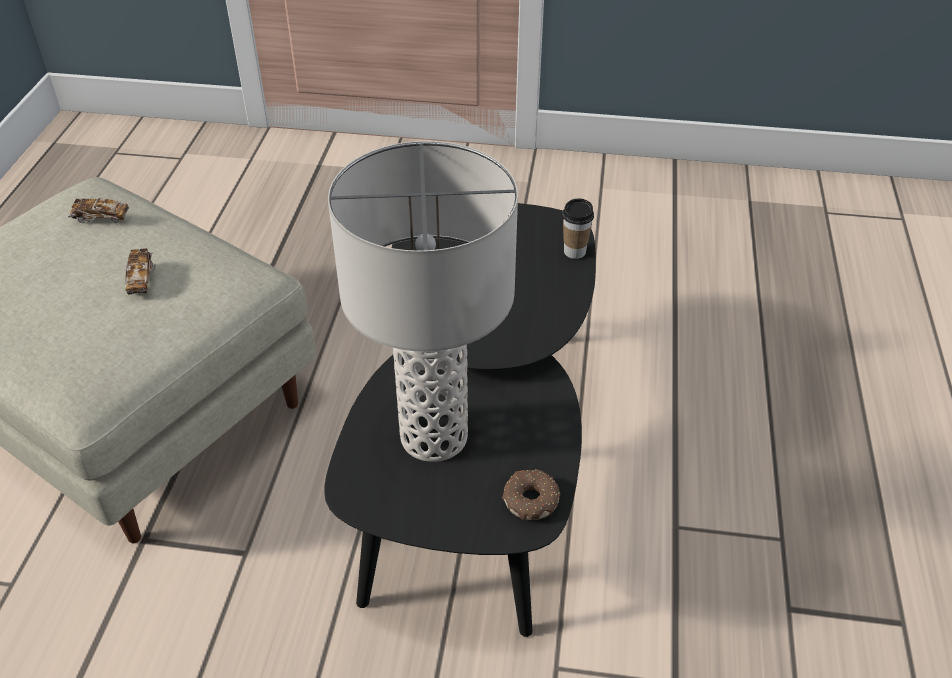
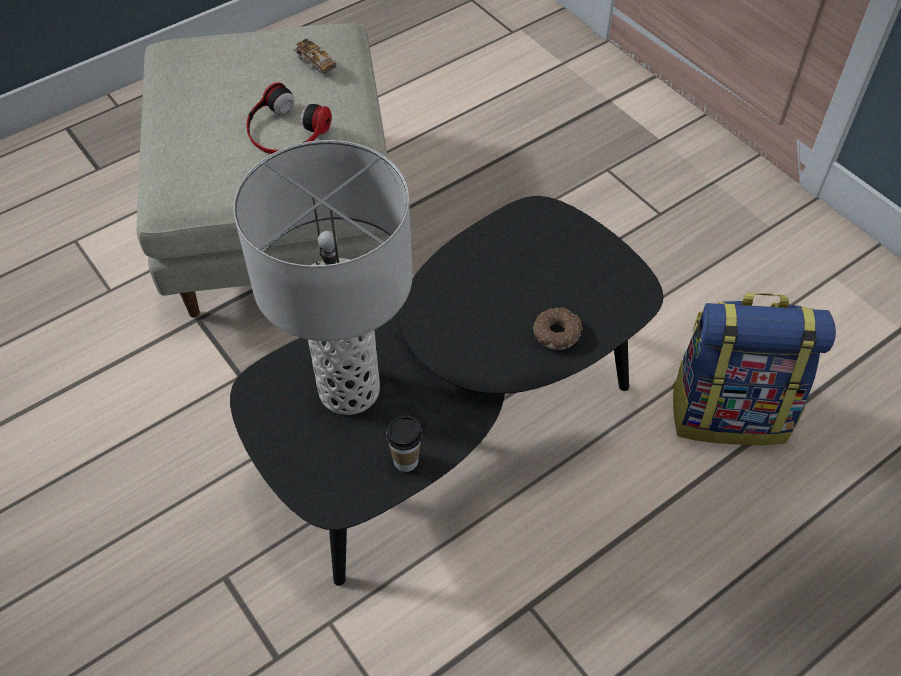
camera: 45 degrees right, 10 degrees up
(141, 279) = (285, 130): toy car -> headphones
(530, 499) = (352, 488): donut -> donut (557, 333)
(574, 252) = (616, 321): cup -> cup (406, 461)
(642, 307) = (729, 412): none -> backpack

